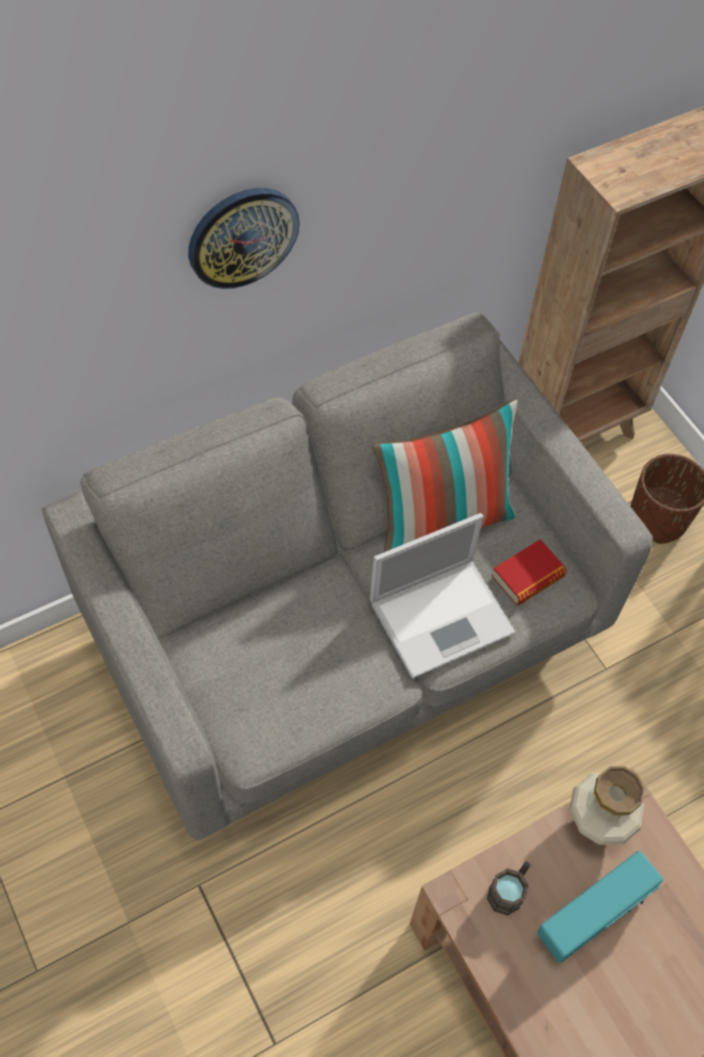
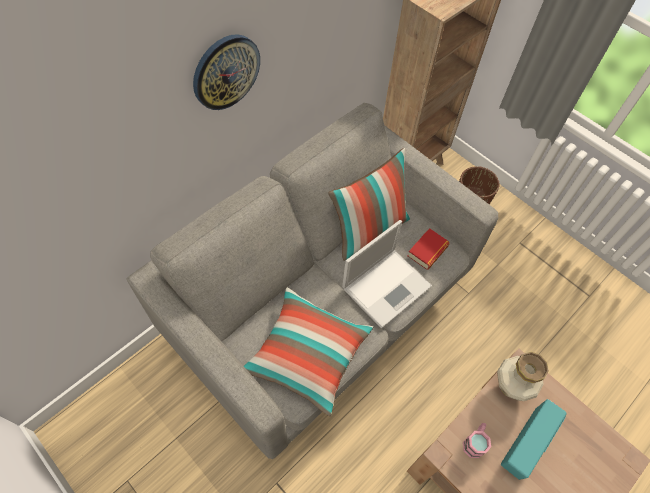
camera: 15 degrees left, 0 degrees up
(285, 690) = (307, 355): none -> pillow
(509, 890) = (474, 442): brown mug -> pink mug

